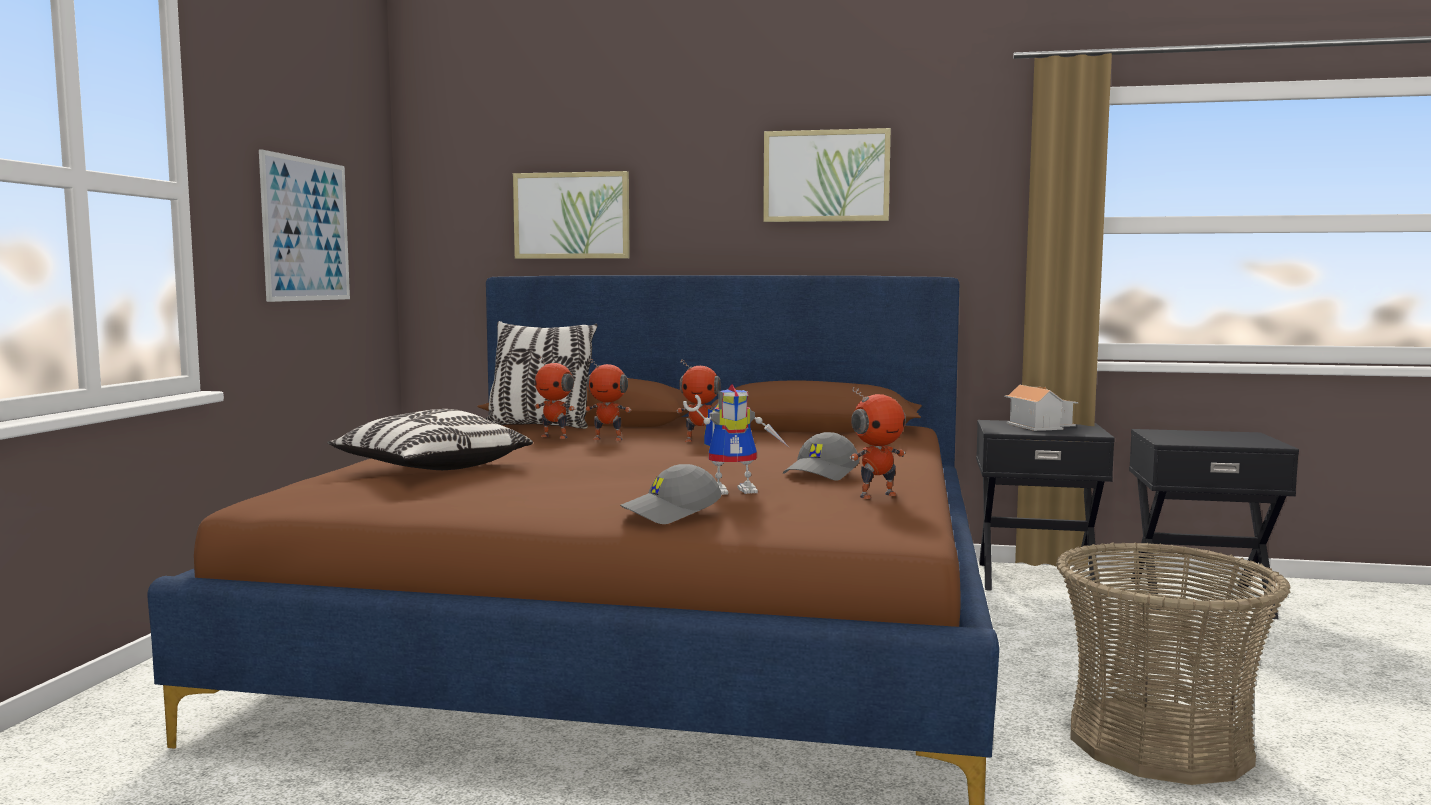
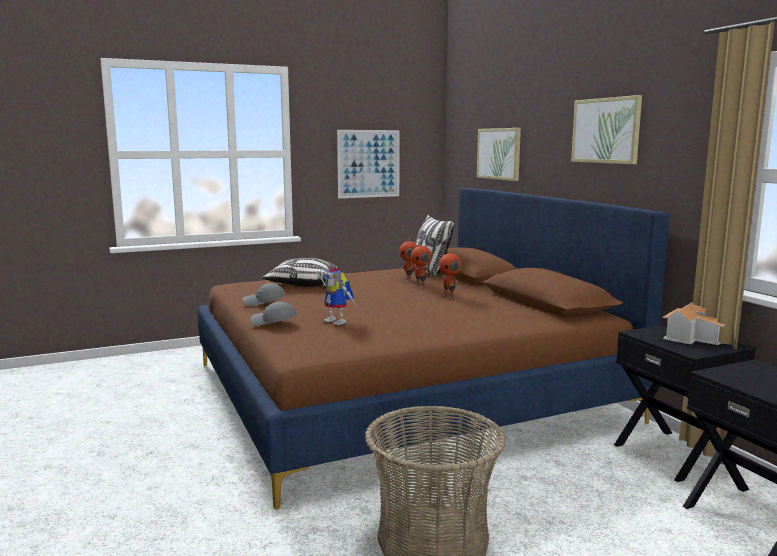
camera: 55 degrees right, 5 degrees up
(822, 473) = (399, 325): grey cap -> grey cap (264, 302)
(876, 495) = (367, 341): toy robot -> none

